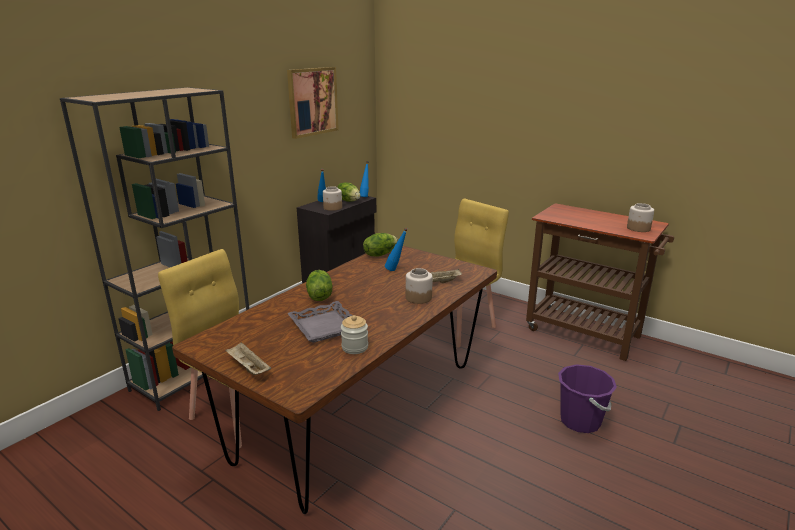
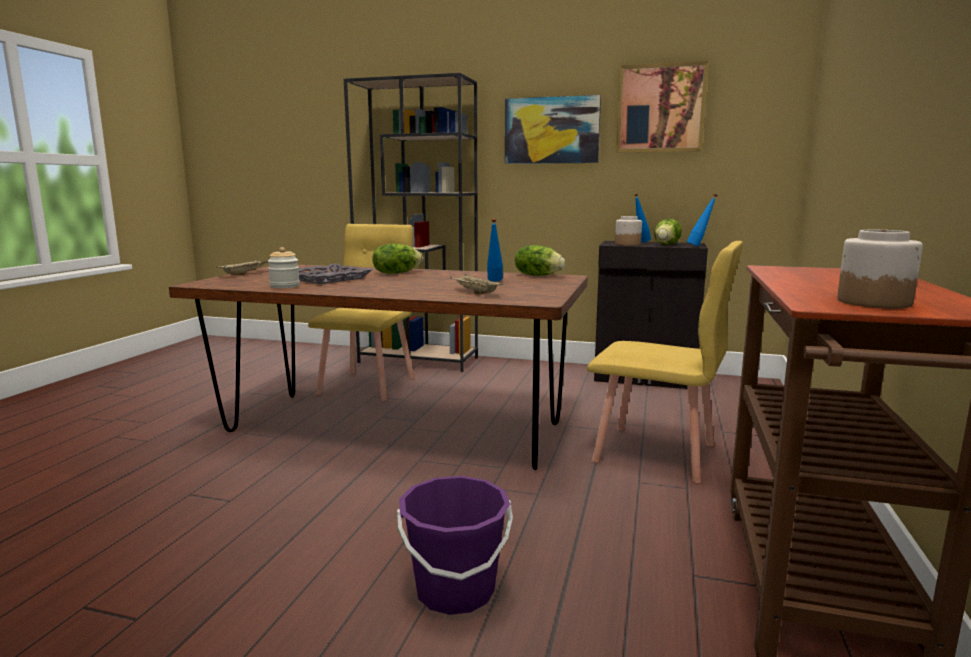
camera: 70 degrees right, 10 degrees down
(248, 126) = (551, 130): none -> picture
(418, 297) = (420, 291): jar -> none

